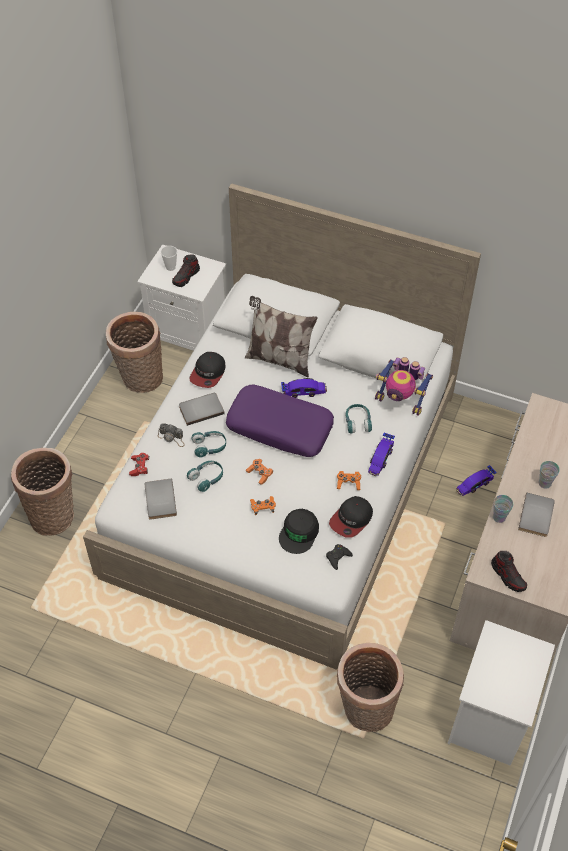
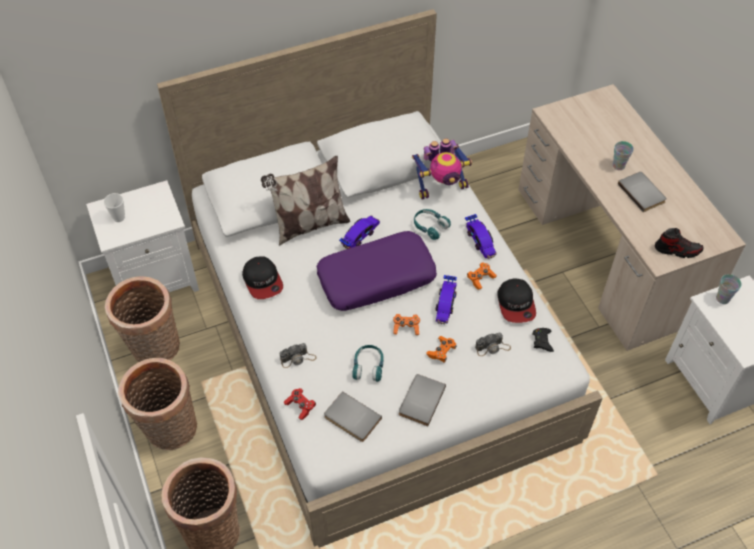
camera: 45 degrees left, 0 degrees up
(186, 277) = (144, 216): shoe -> none
(201, 409) = (293, 315): grey book -> grey book (420, 400)
(209, 447) = (339, 339): turquoise headphones -> none
(299, 533) = (492, 347): black cap -> camera
(365, 709) = (633, 453): basket -> basket (169, 431)
(475, 484) = (512, 225): toy car -> toy car (445, 304)
(499, 517) = (621, 213): cup -> cup (722, 298)

